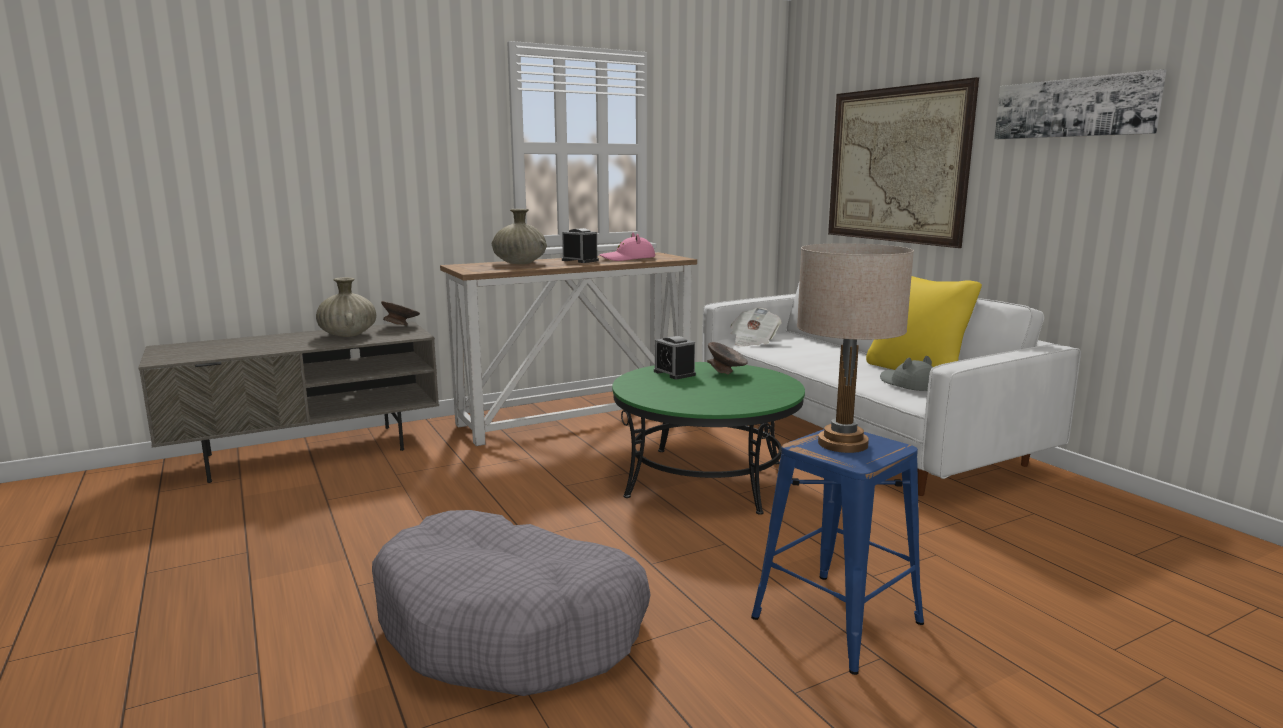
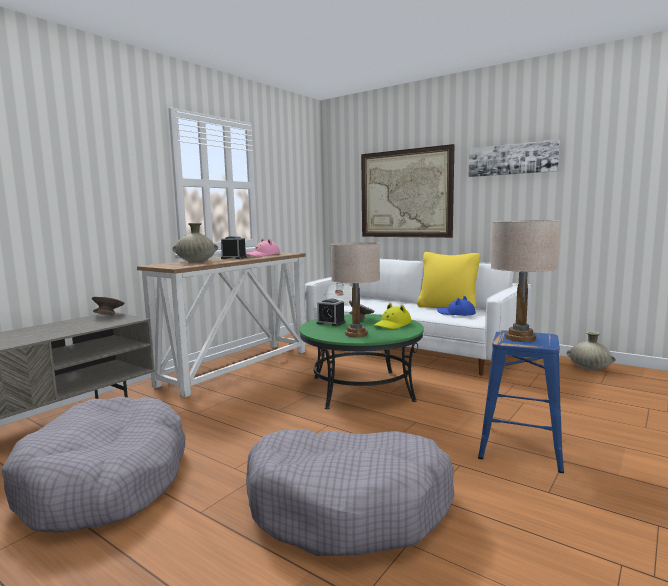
camera: 25 degrees left, 5 degrees down
(307, 526) = (106, 481): none -> grey dog bed
(348, 335) = (73, 325): beige vase -> beige vase (589, 368)
(680, 396) = (356, 334): none -> beige table lamp
(757, 389) = (392, 325): none -> yellow hat
(908, 384) = (456, 313): grey hat -> blue hat

